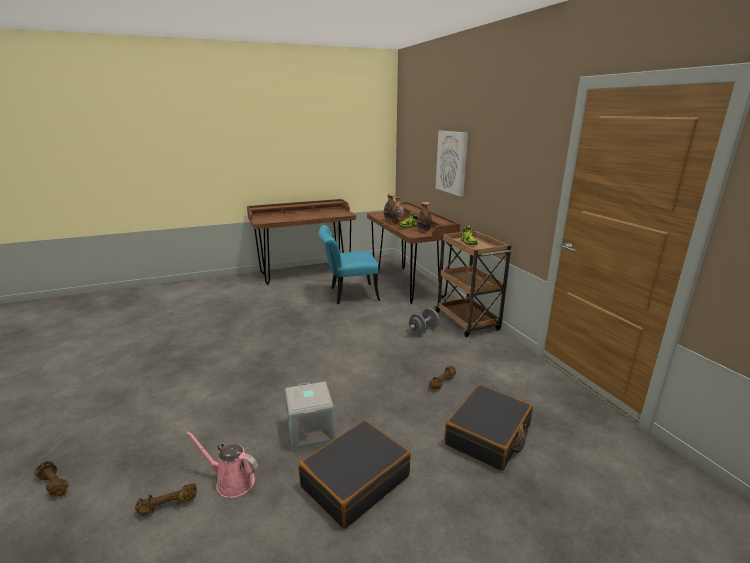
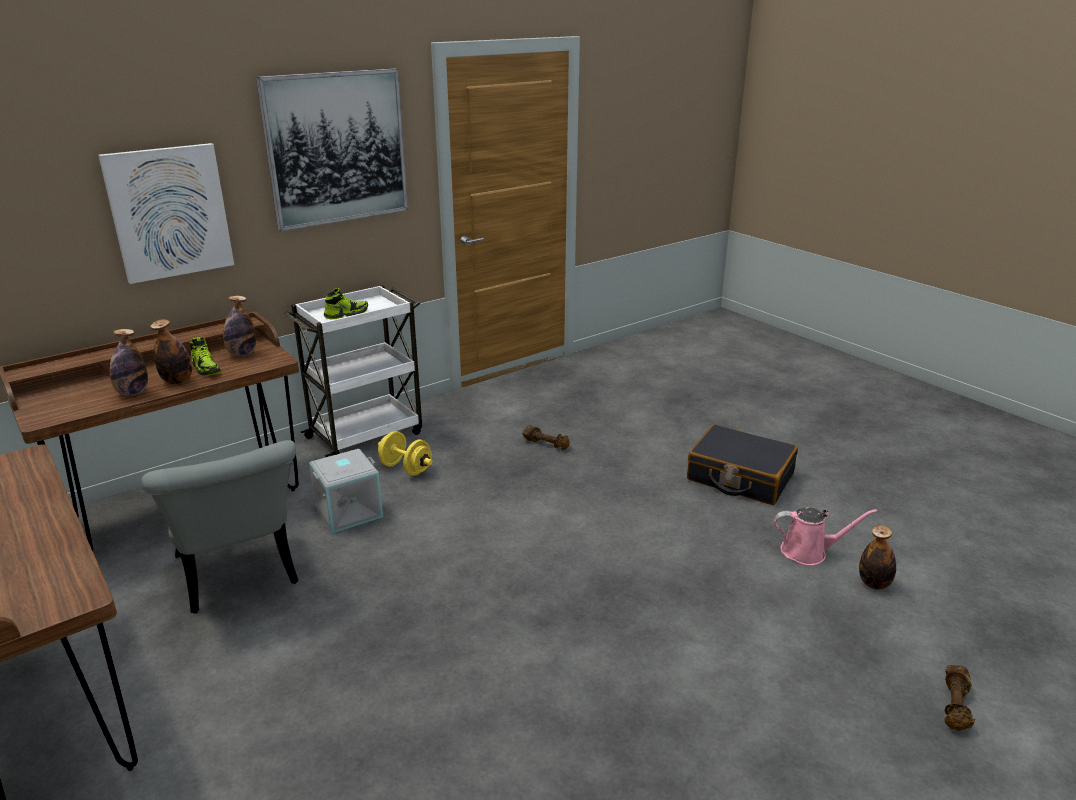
camera: 105 degrees left, 5 degrees up
(168, 506) = (874, 584): brown dumbbell -> bottle
(231, 481) = (808, 552): pink watering can -> pink watering can turned 90 degrees counterclockwise
(312, 431) = (696, 518): grey storage box -> grey storage box (349, 511)
(348, 294) = (240, 577): turquoise chair -> grey chair
(423, 330) = (406, 468): grey dumbbell -> yellow dumbbell
(467, 321) = (366, 434): brown cart -> white cart
(488, 436) = (625, 416): black suitcase -> none
(510, 148) = (336, 148): none -> picture

